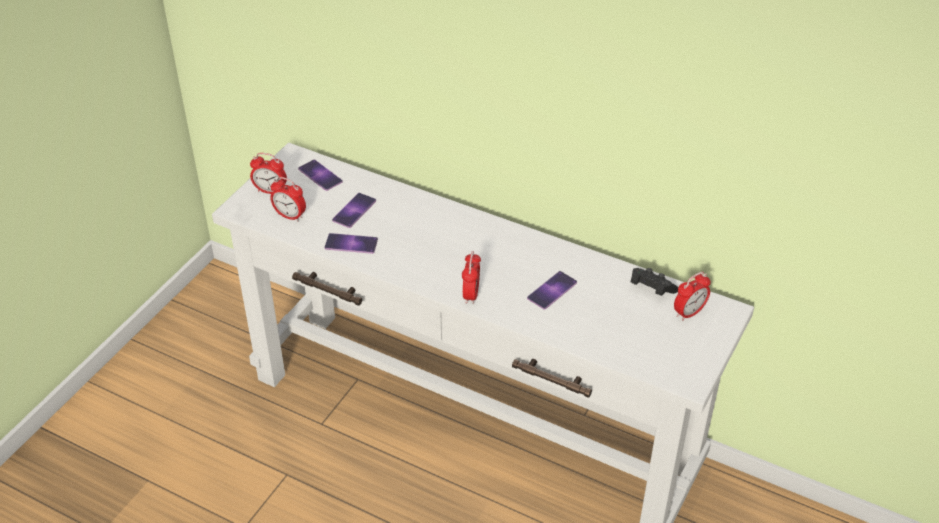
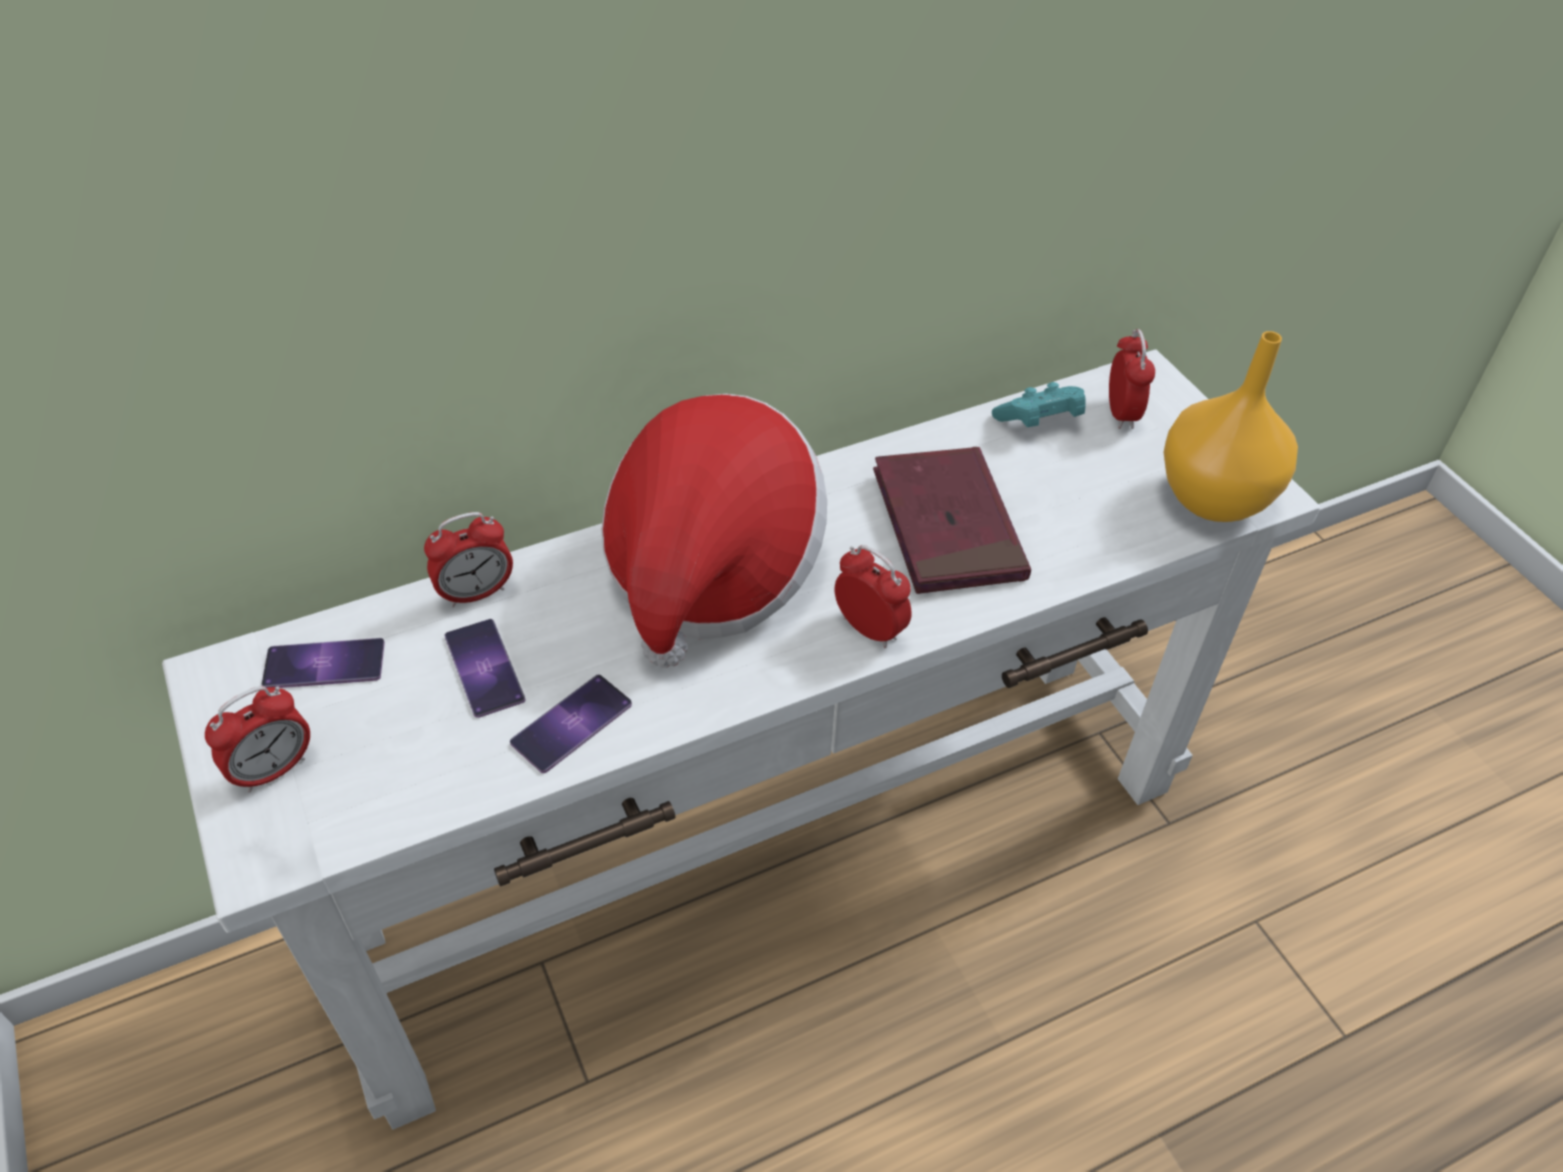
camera: 55 degrees left, 5 degrees up
(290, 216) = (386, 778): alarm clock -> alarm clock (476, 593)
(456, 238) = (711, 569): none -> hat
(552, 290) = (947, 525): phone -> red book
(651, 289) = (1039, 422): black game controller -> turquoise game controller
(665, 366) = (1216, 498): none -> orange vase

